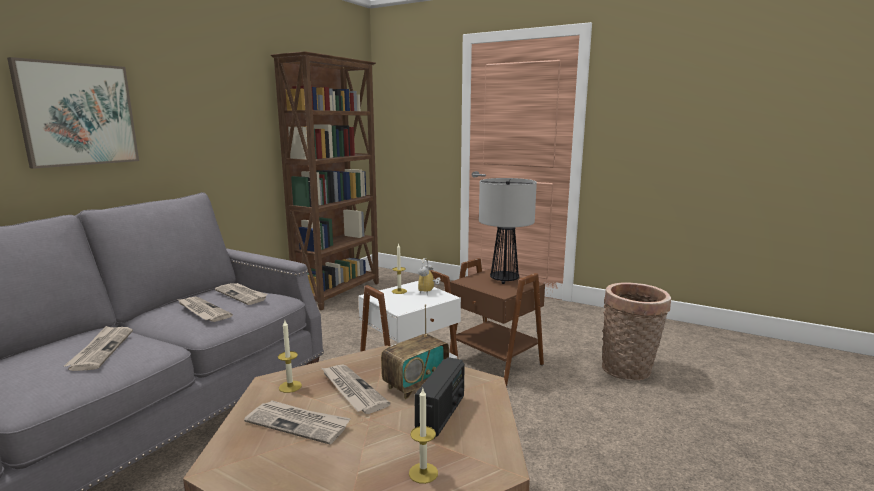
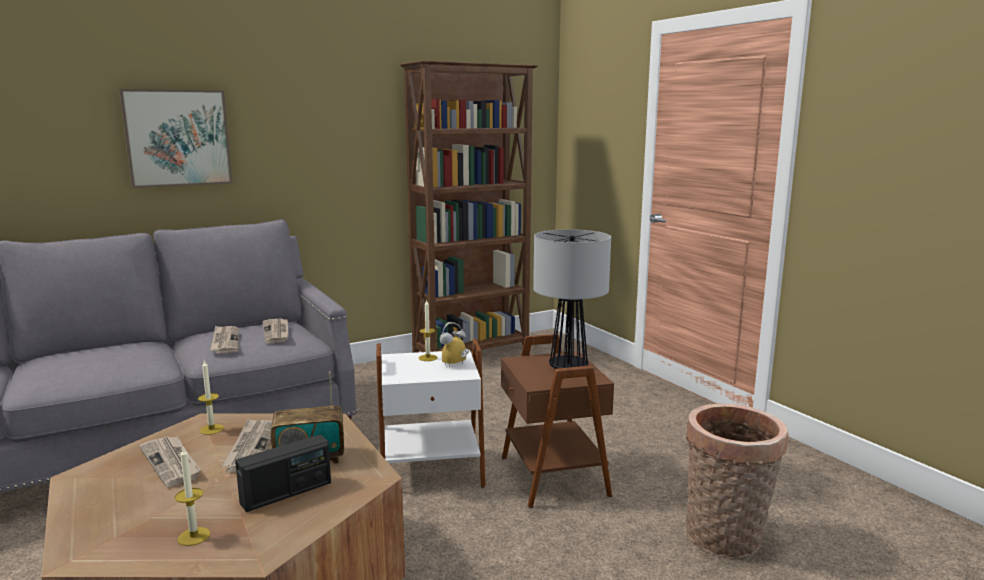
camera: 30 degrees right, 0 degrees up
(101, 349) = (115, 359): newspaper -> none

